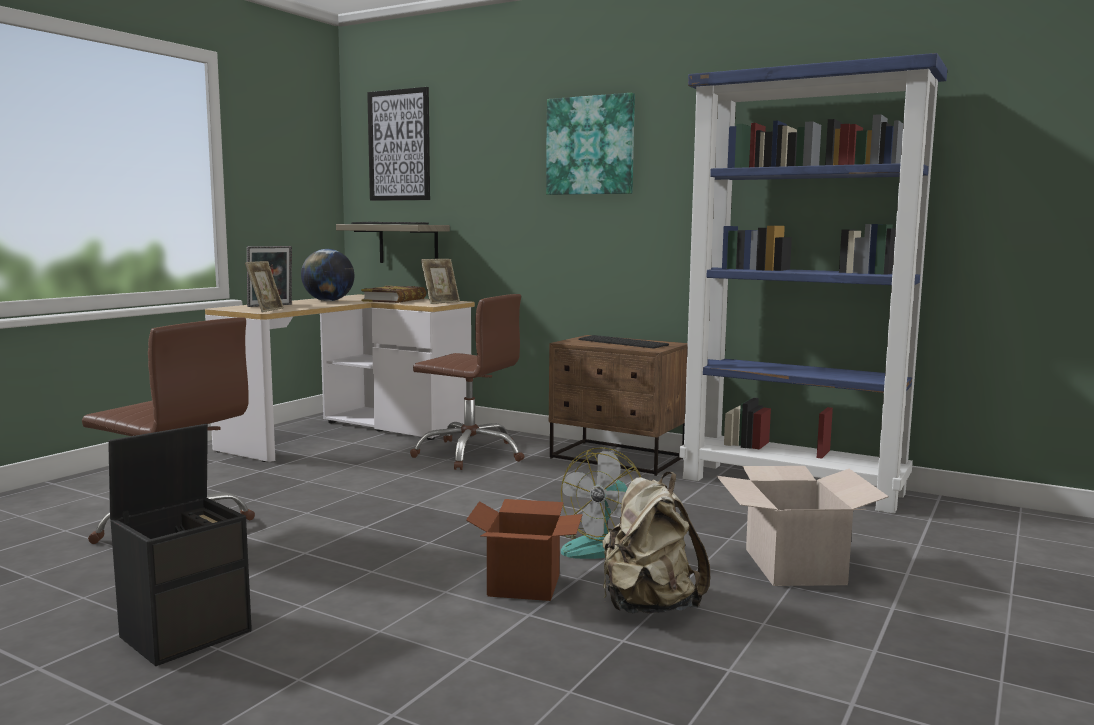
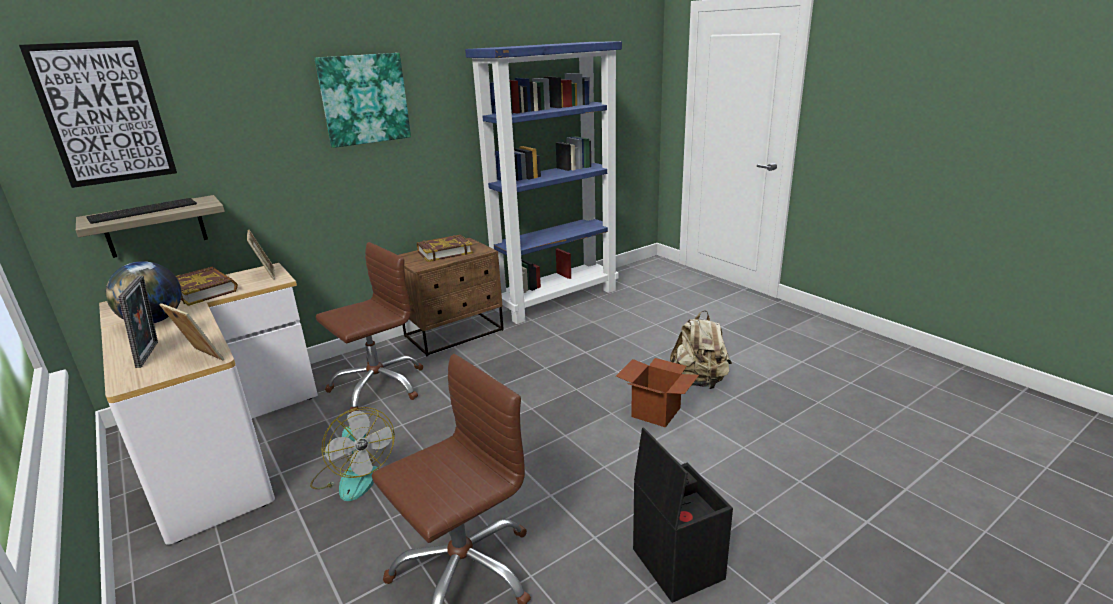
camera: 65 degrees left, 15 degrees up
(601, 545) = (609, 375): fan -> fan (354, 476)
(624, 342) = (444, 252): keyboard -> book
(795, 566) = (667, 332): cardboard box -> none

